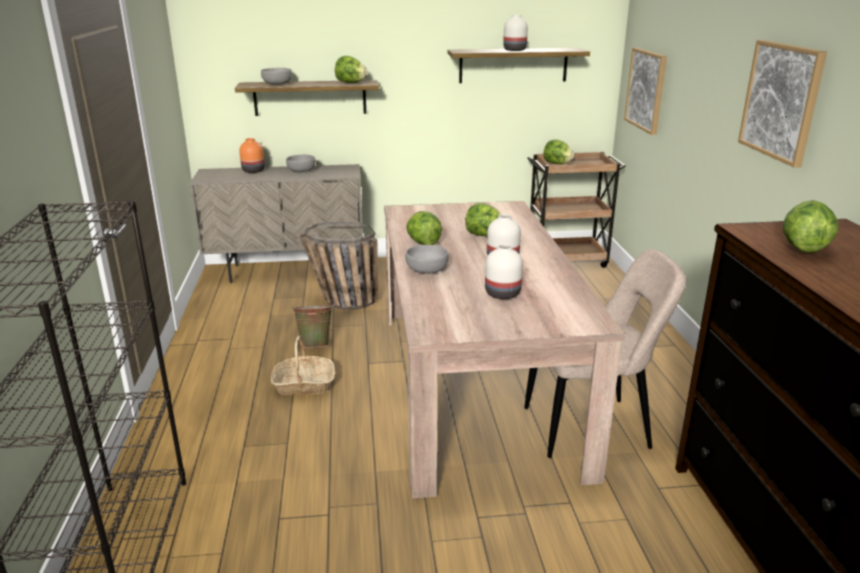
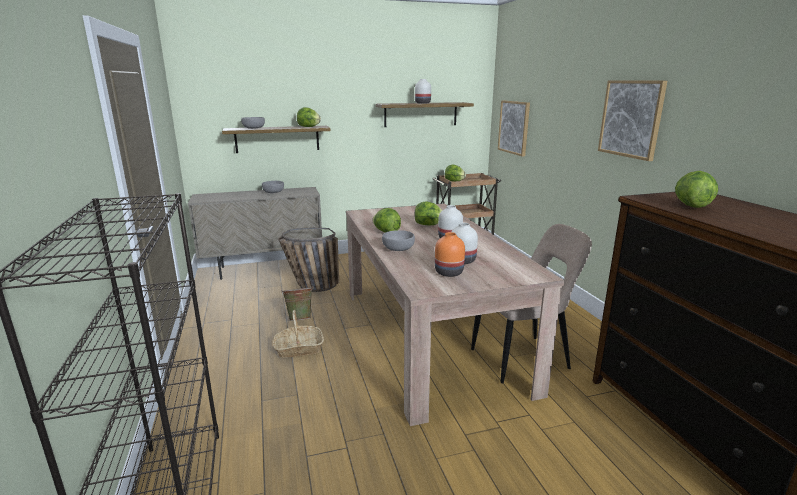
camera: 10 degrees left, 5 degrees down
(254, 170) = (236, 193): orange vase -> orange vase (449, 272)

